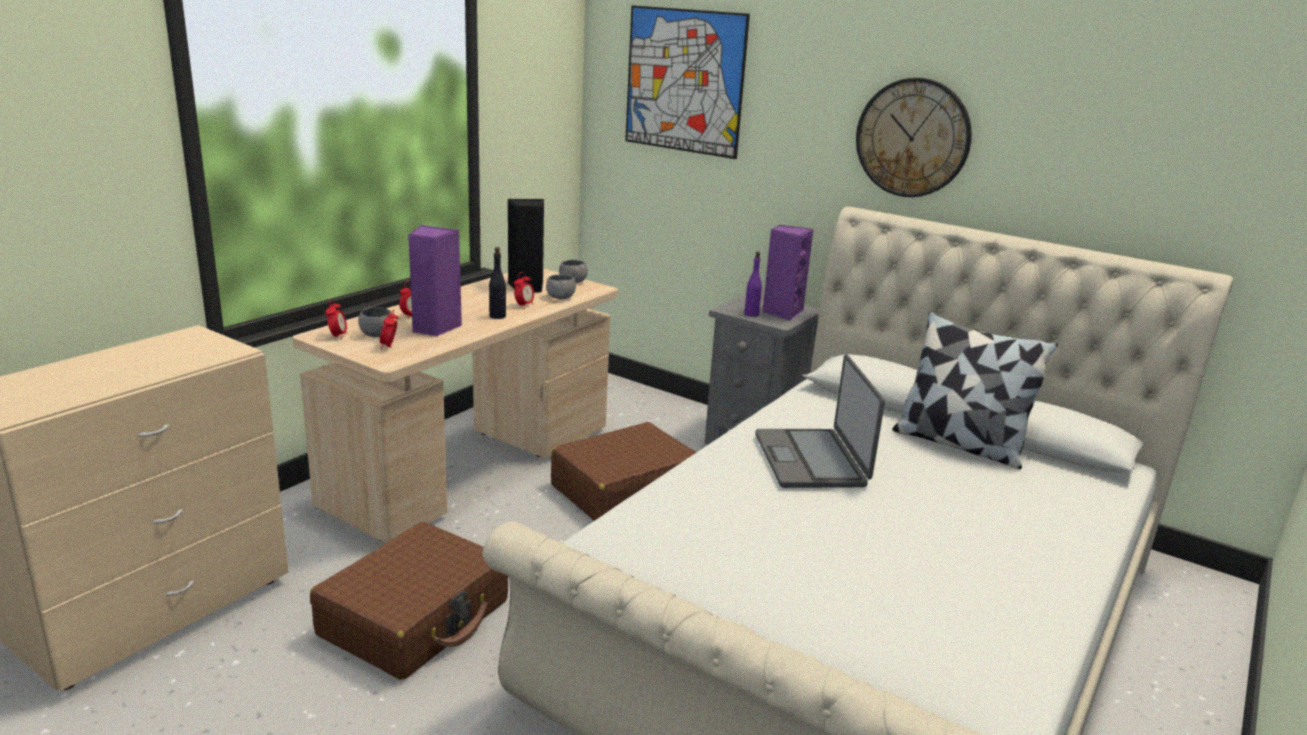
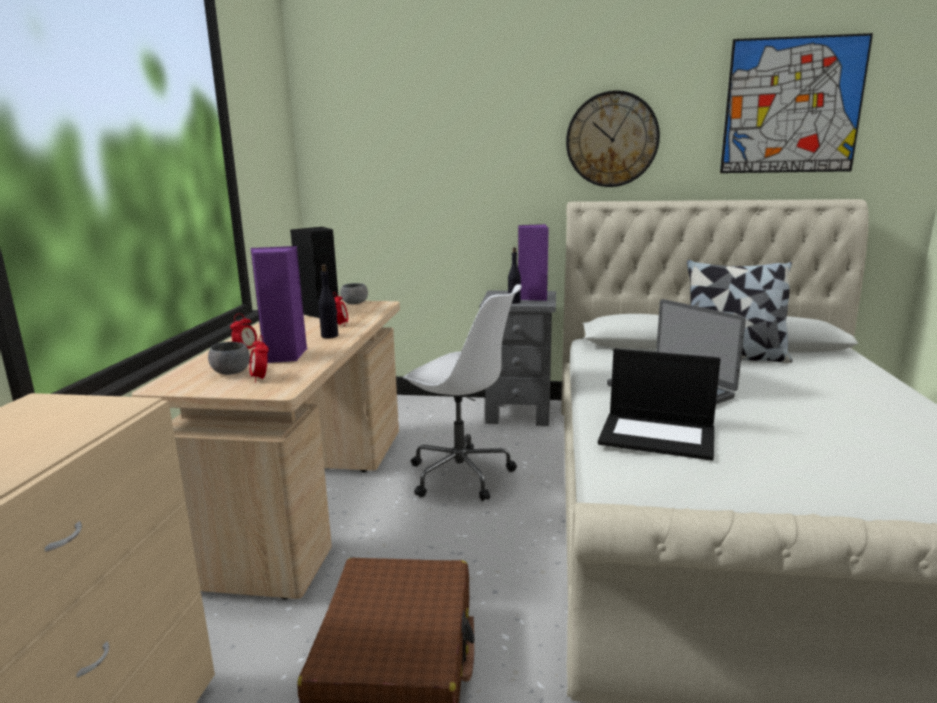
camera: 25 degrees left, 5 degrees down
(337, 336) = (188, 382): alarm clock -> none
(560, 298) = (363, 314): grey bowl -> none
(623, 489) = (463, 476): brown suitcase -> white office chair
(684, 81) = (400, 121): picture -> picture (792, 106)
(716, 498) = (658, 436): none -> laptop
(751, 314) = (514, 302): purple bottle -> black bottle

